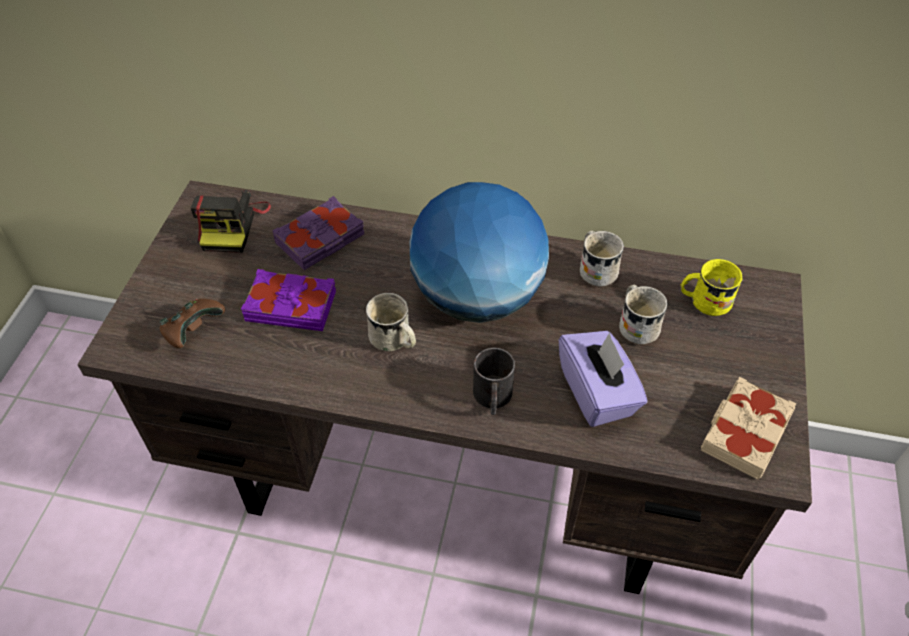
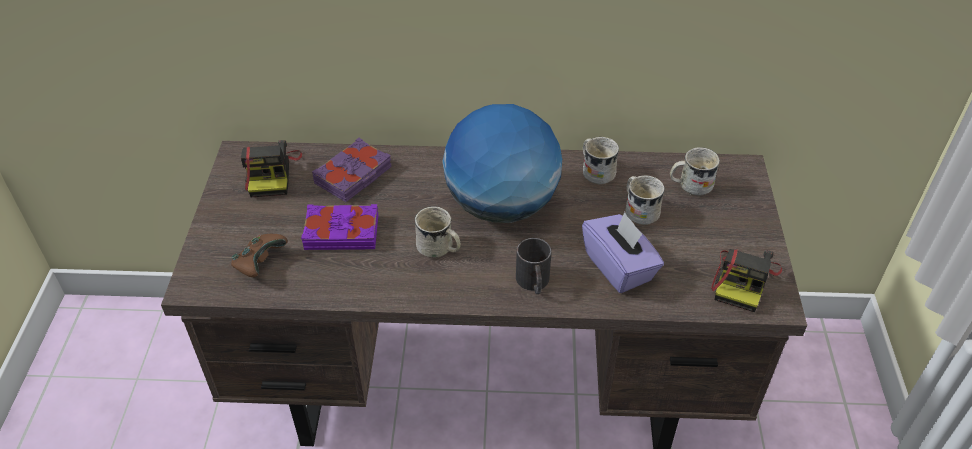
camera: 10 degrees left, 5 degrees down
(704, 301) = (690, 185): yellow mug -> white mug
(744, 432) = (743, 280): beige book -> camera

